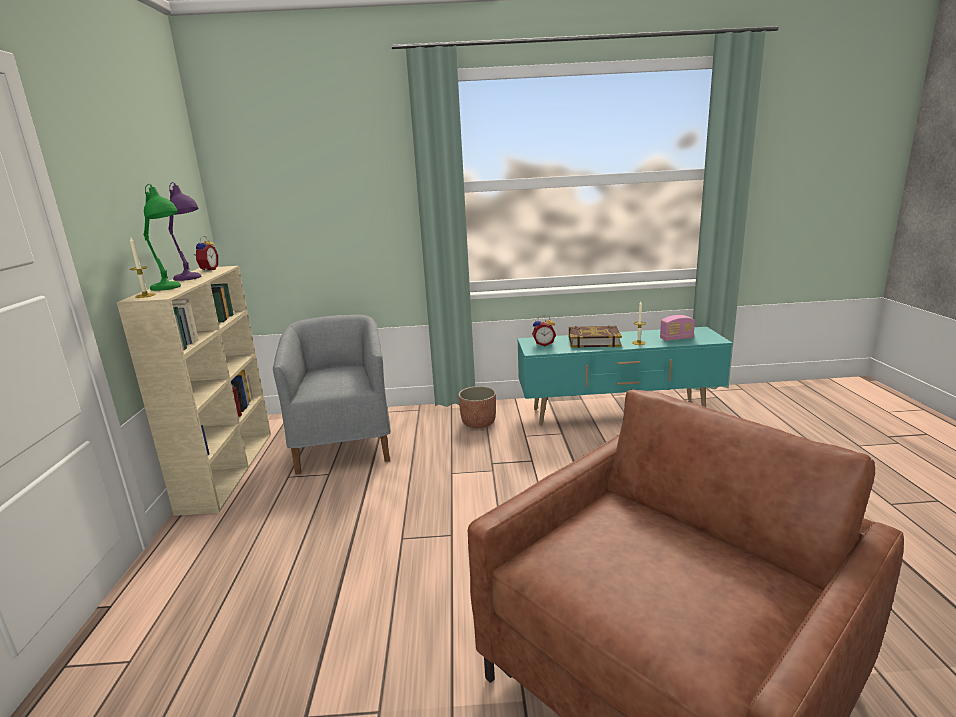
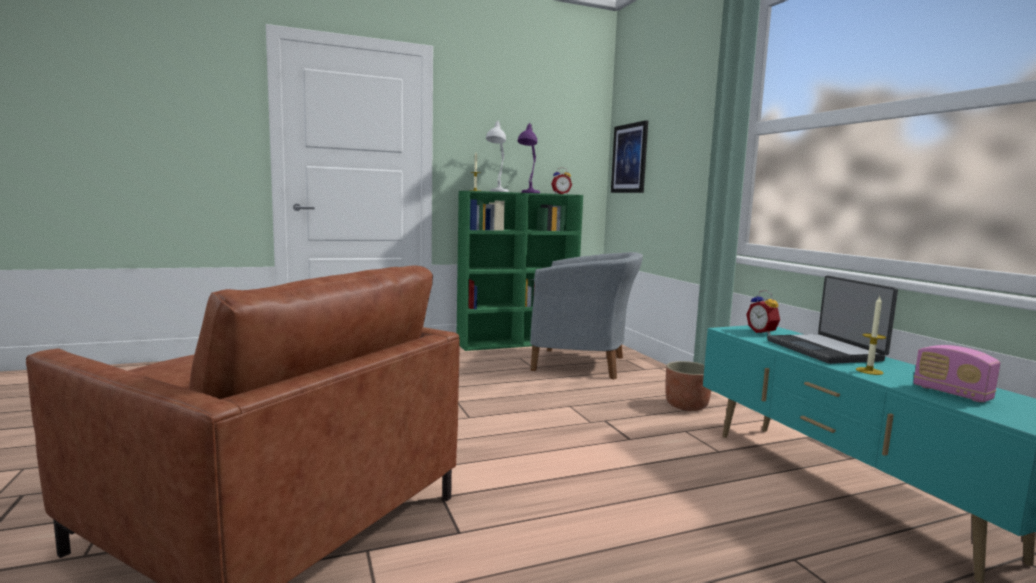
camera: 70 degrees right, 10 degrees down
(171, 288) = (496, 191): green table lamp -> white table lamp
(228, 469) = (518, 343): beige bookcase -> green bookcase
(260, 212) = (629, 158): none -> picture
(344, 444) = (583, 364): grey armchair -> grey armchair turned 45 degrees clockwise
(593, 341) = (825, 350): book -> laptop

